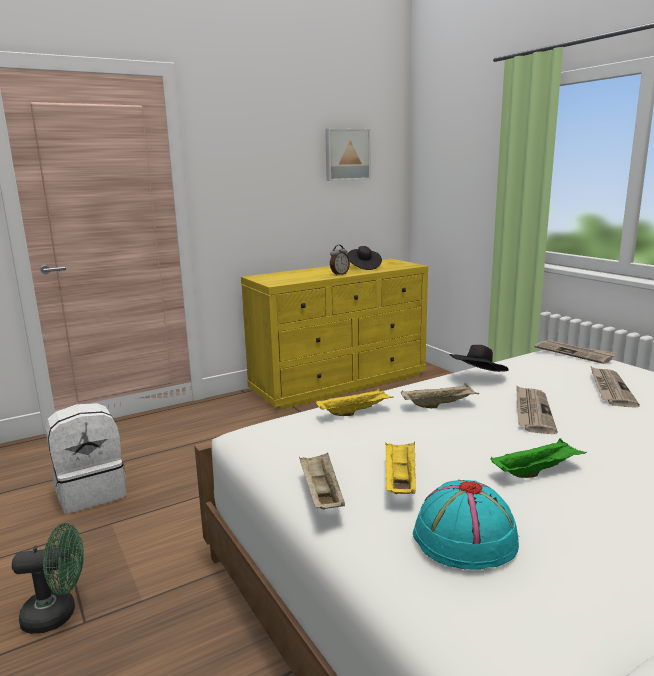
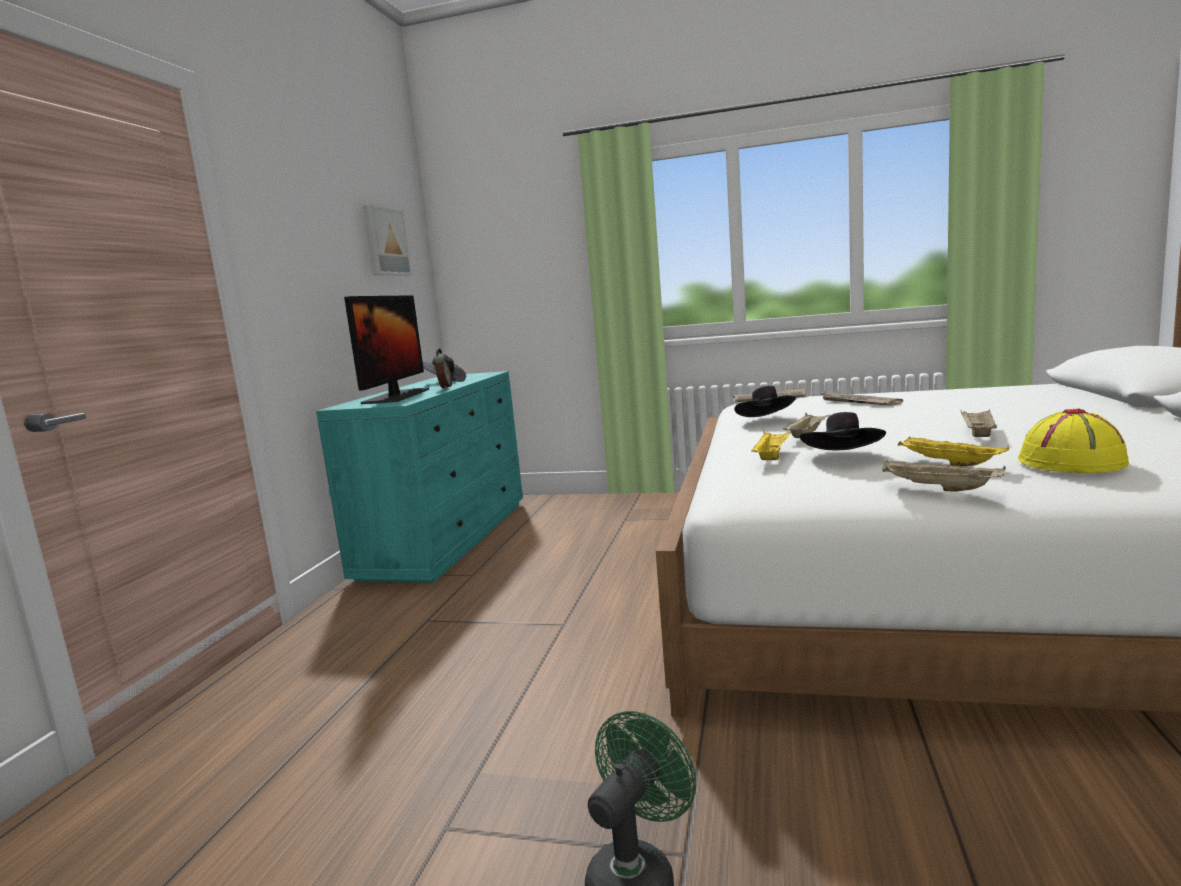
camera: 45 degrees left, 5 degrees down
(92, 492) = (363, 769): white backpack -> none
(298, 275) = (396, 396): none -> monitor
(340, 382) = (448, 538): yellow dresser -> turquoise dresser
(375, 437) = (843, 458): none -> black hat
(464, 539) = (1072, 463): turquoise hat -> yellow hat
(532, 412) = (868, 420): newspaper -> none
(536, 471) = (977, 434): green tray -> beige tray

